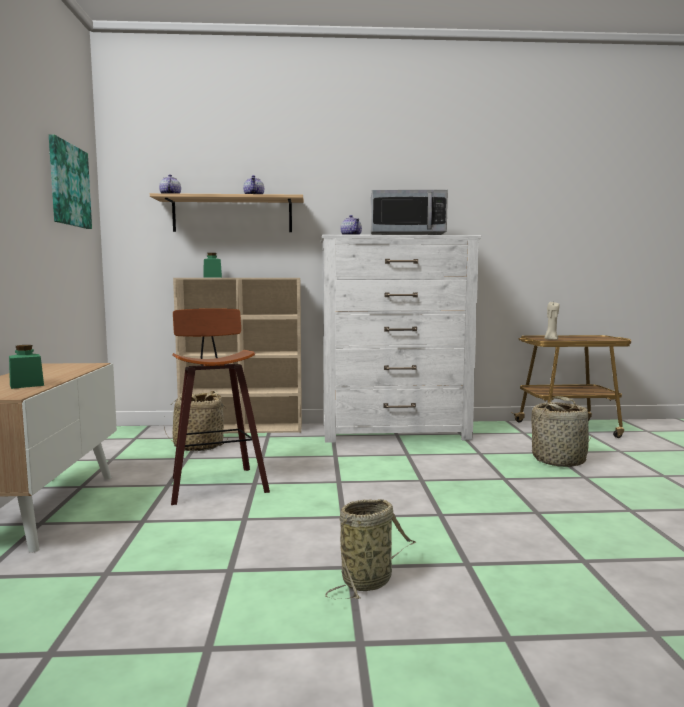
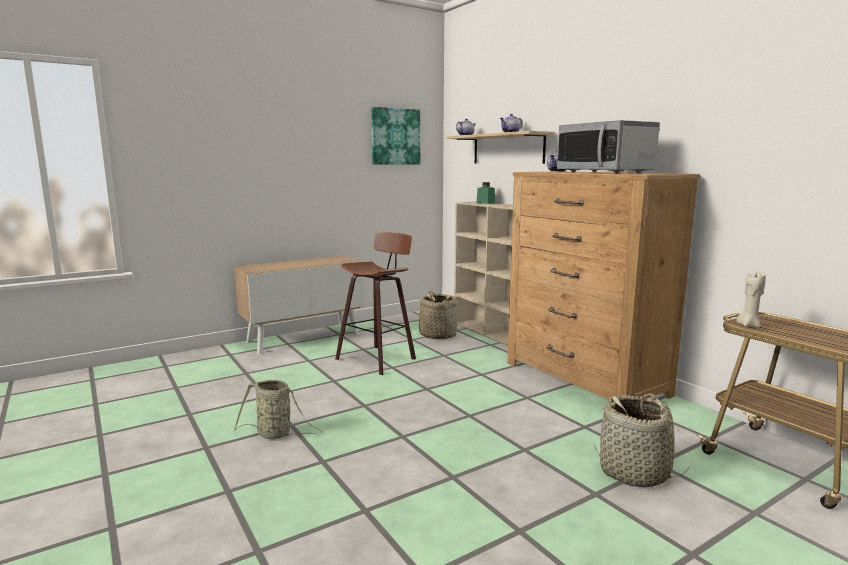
camera: 60 degrees right, 5 degrees up
(26, 385) = (279, 267): green jar -> none
(394, 431) = (584, 379): white dresser -> brown dresser

